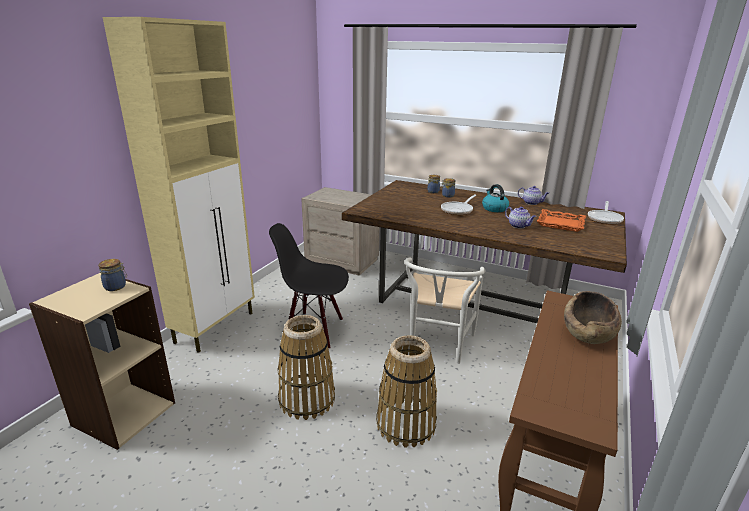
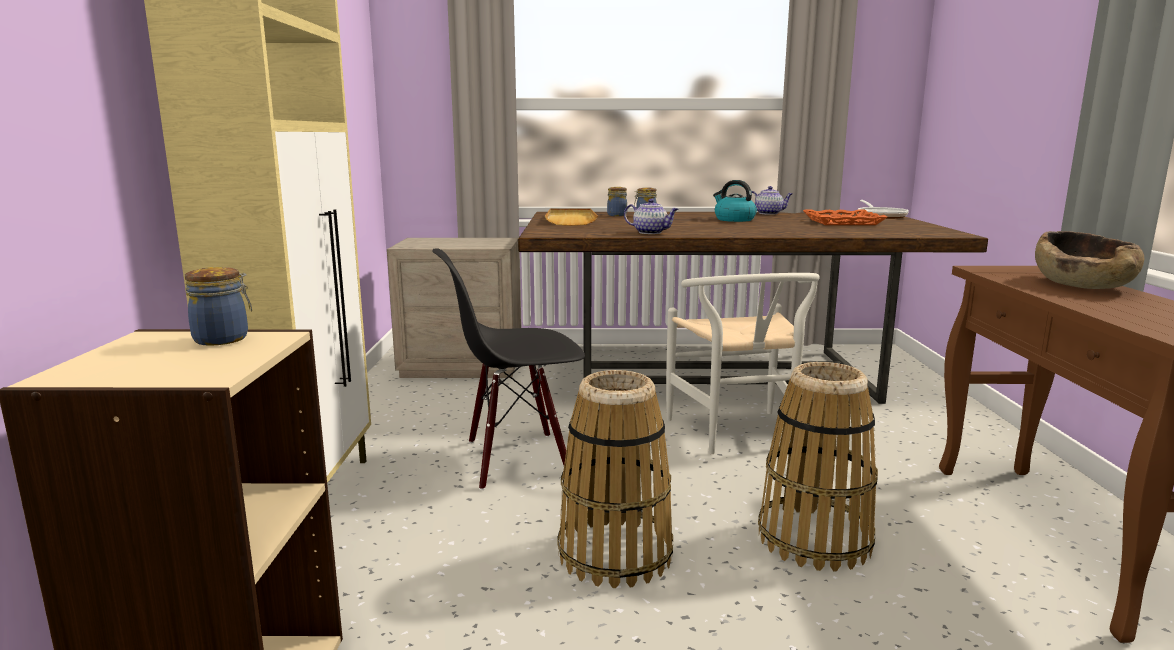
camera: 25 degrees left, 10 degrees down
(397, 194) = (570, 220): none -> beige tray
(458, 210) = (690, 223): frying pan -> none
(519, 226) = (799, 227): teapot -> teapot (651, 232)

